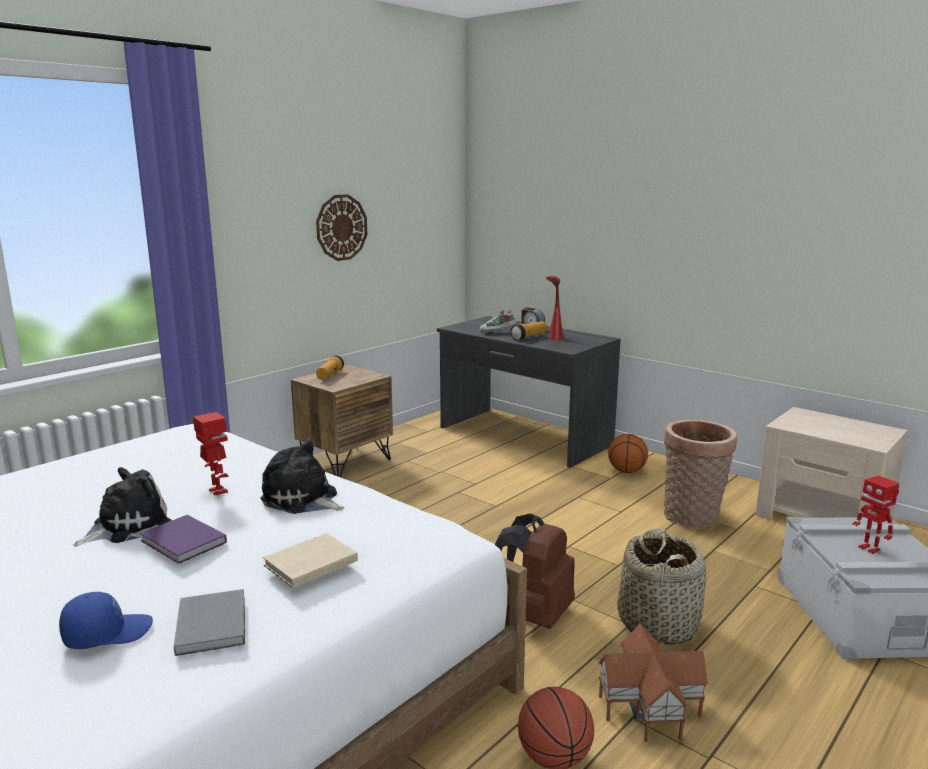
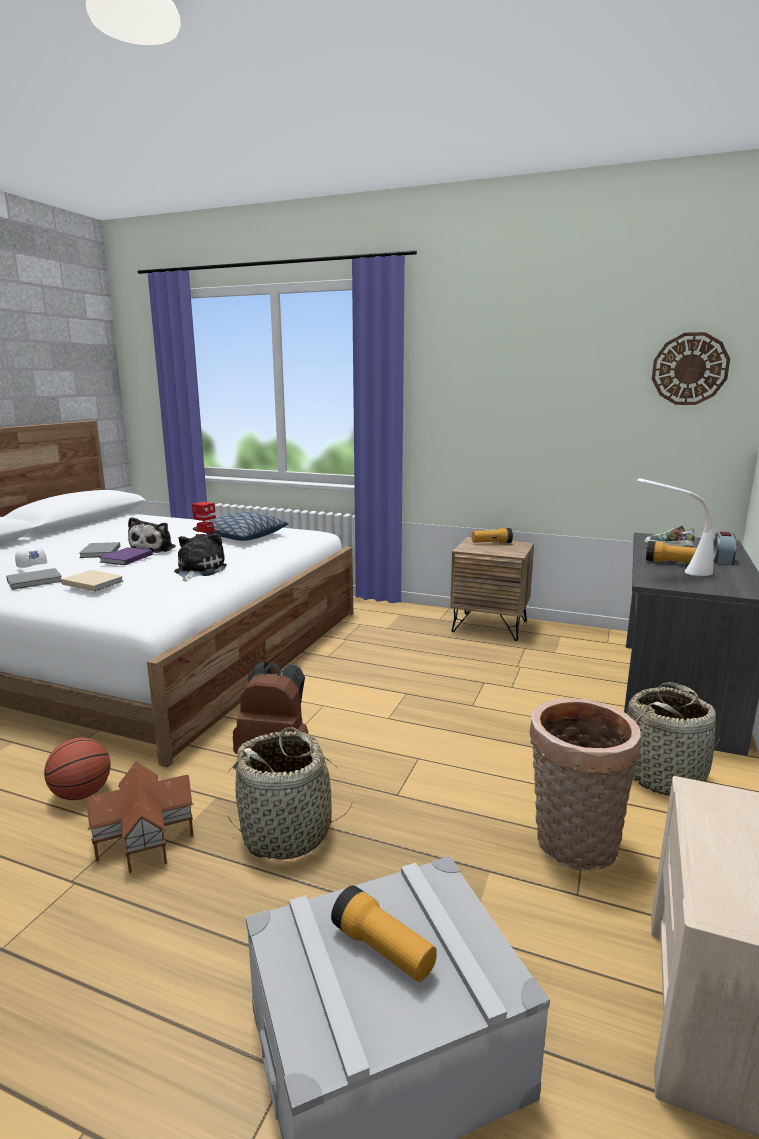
camera: 70 degrees right, 0 degrees up
(87, 570) = (99, 552): none -> grey book
(108, 633) = (35, 568): blue cap -> white cap
(127, 526) = (154, 549): plush toy -> plush toy turned 75 degrees clockwise
(148, 466) = (242, 537): none -> pillow
(341, 227) = (550, 408): wall clock -> wall clock (689, 369)
(552, 343) = (669, 574): red table lamp -> white table lamp
(626, 471) = (665, 776): basketball -> basket
(870, 549) = (383, 949): toy robot -> flashlight

